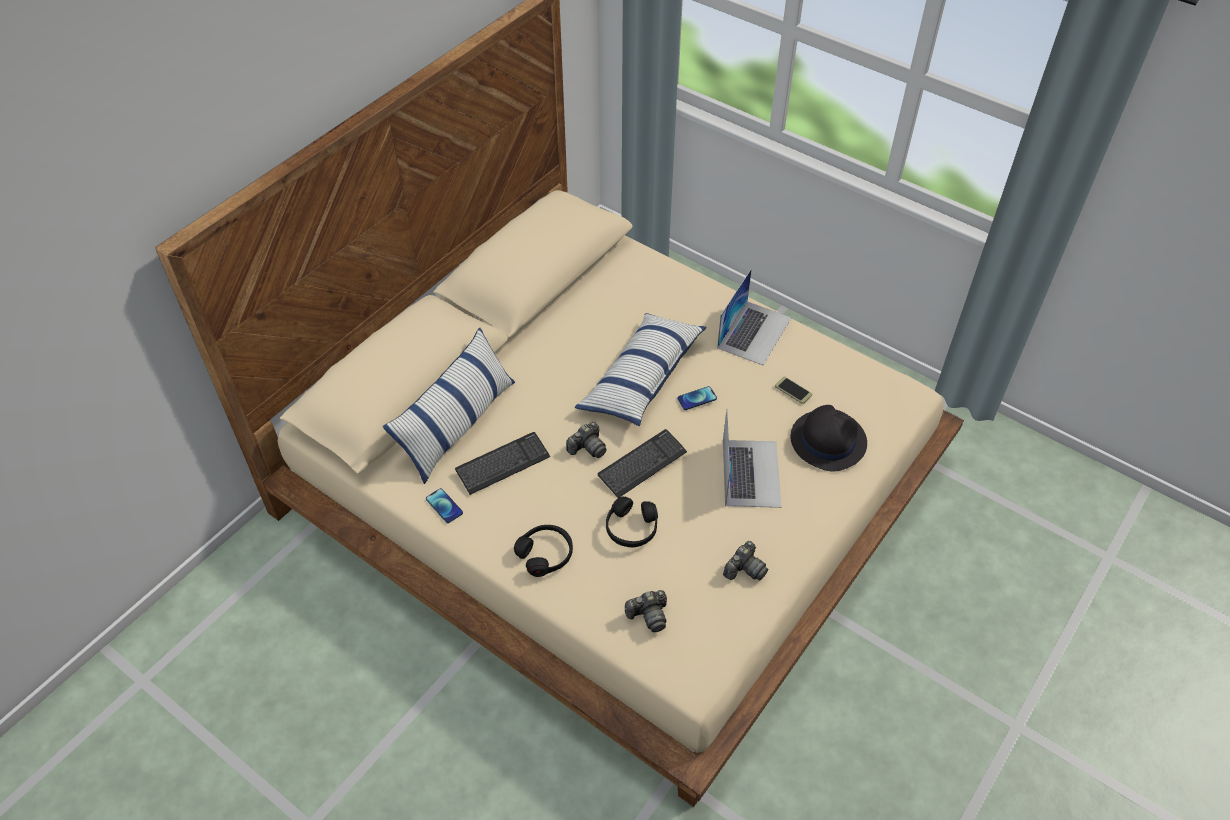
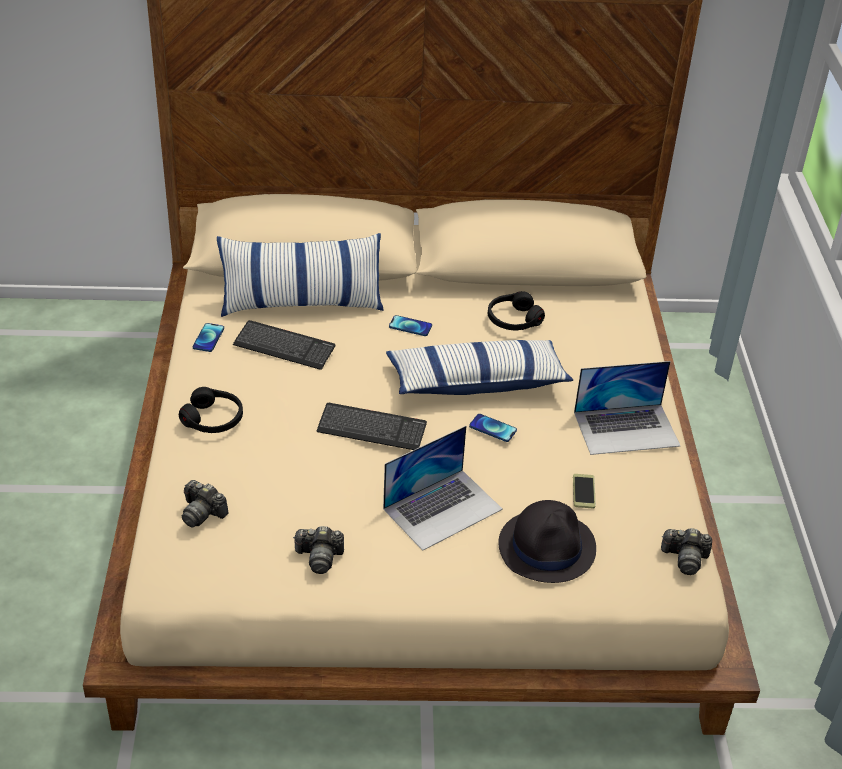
camera: 50 degrees right, 10 degrees down
(547, 378) = (410, 326): none -> phone
(587, 448) = (355, 387): camera -> camera (685, 558)
(631, 528) = (290, 455): black headphones -> black headphones (513, 319)

